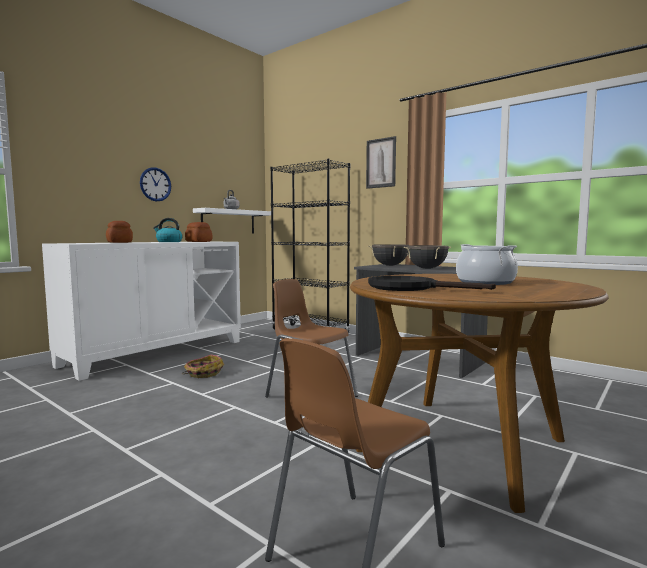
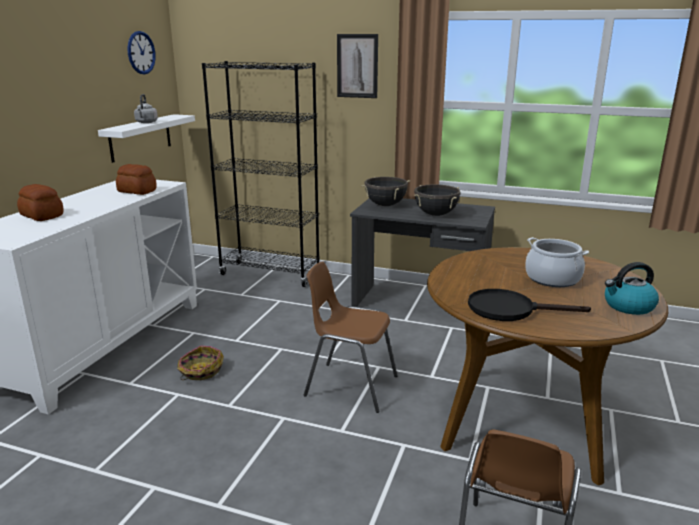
camera: 20 degrees left, 15 degrees up
(155, 184) = (48, 106): wall clock -> wall clock (141, 52)
(168, 242) = (99, 199): kettle -> kettle (628, 306)

